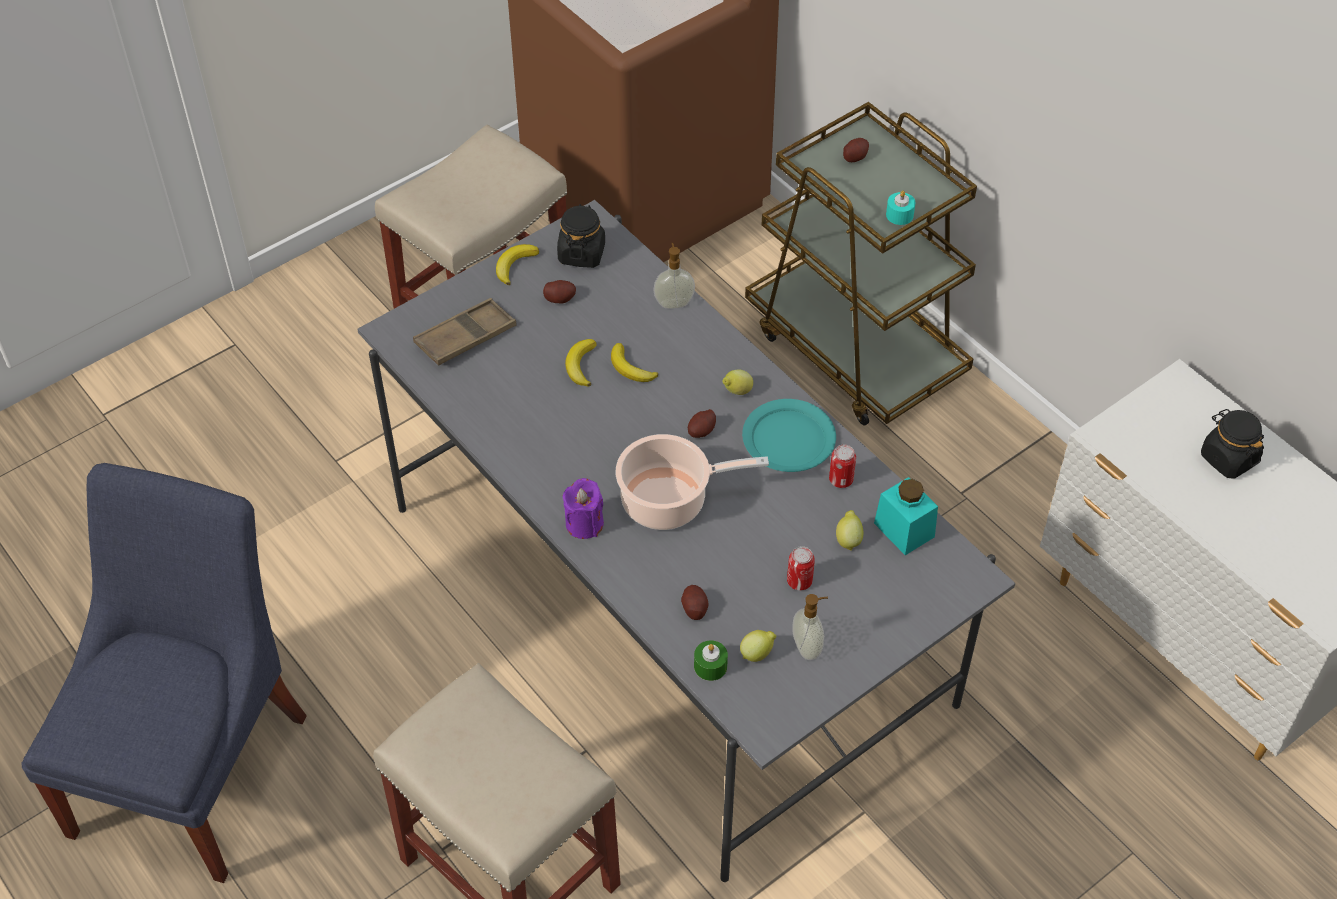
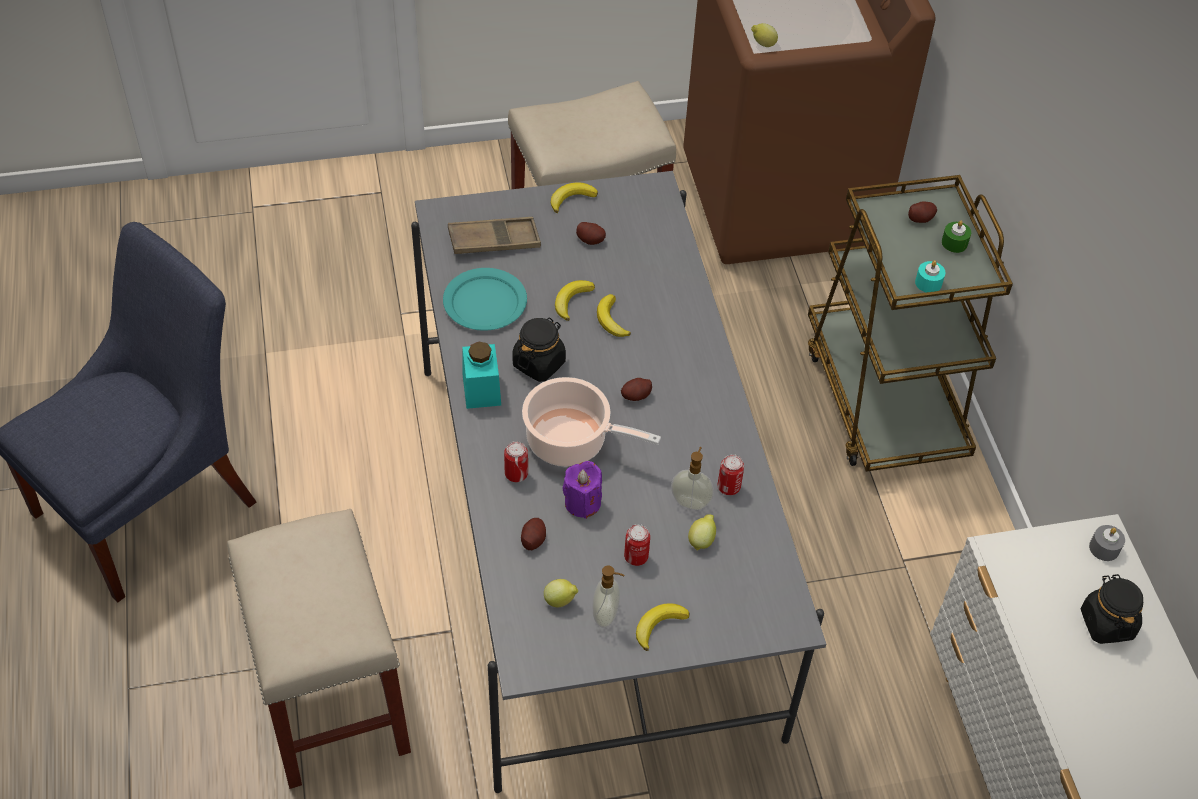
camera: 25 degrees right, 0 degrees up
(581, 253) = (632, 210): black jar -> black jar (539, 363)
(584, 523) = (489, 430): purple candle -> purple candle (582, 502)
(637, 554) = (516, 474): none -> can
(674, 302) = (683, 280): soap dispenser -> soap dispenser (691, 501)
(710, 666) = (514, 593): green candle -> green candle (954, 243)
(736, 392) = (687, 375): lemon -> lemon (762, 44)
(788, 438) = (705, 433): turquoise plate -> turquoise plate (484, 302)
(860, 635) = (658, 626): none -> banana
(904, 530) = (756, 553): turquoise jar -> turquoise jar (481, 390)
(1187, 394) = (1104, 548): none -> grey candle

